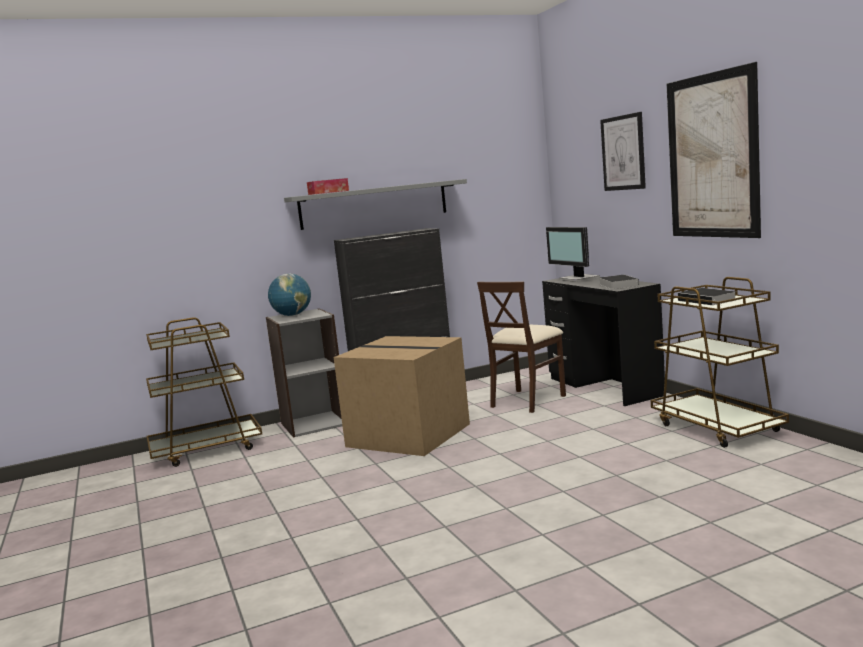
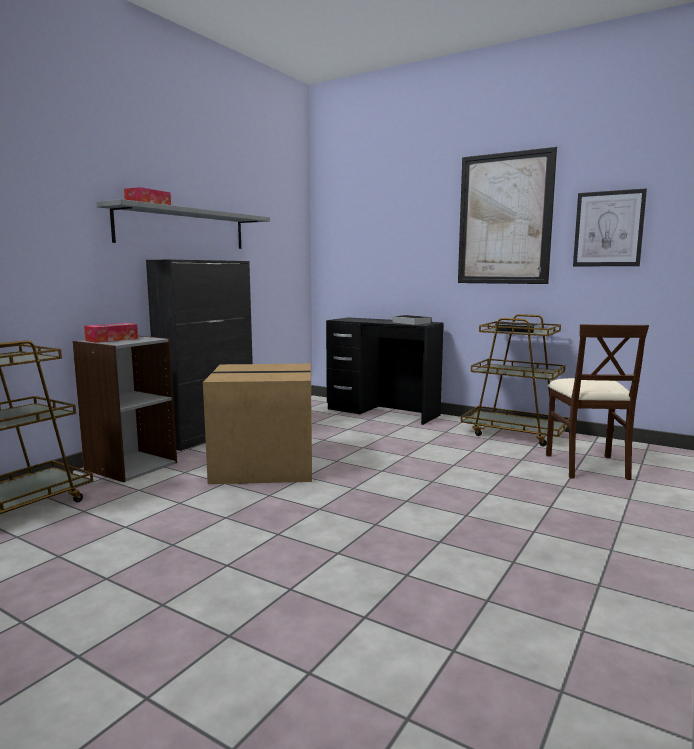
camera: 35 degrees left, 0 degrees up
(292, 315) = (112, 339): globe -> tissue box
(527, 401) = (334, 426): beige chair -> beige chair (587, 466)
(578, 278) = (357, 319): monitor -> none
(623, 153) = (406, 213): picture -> picture (608, 229)

